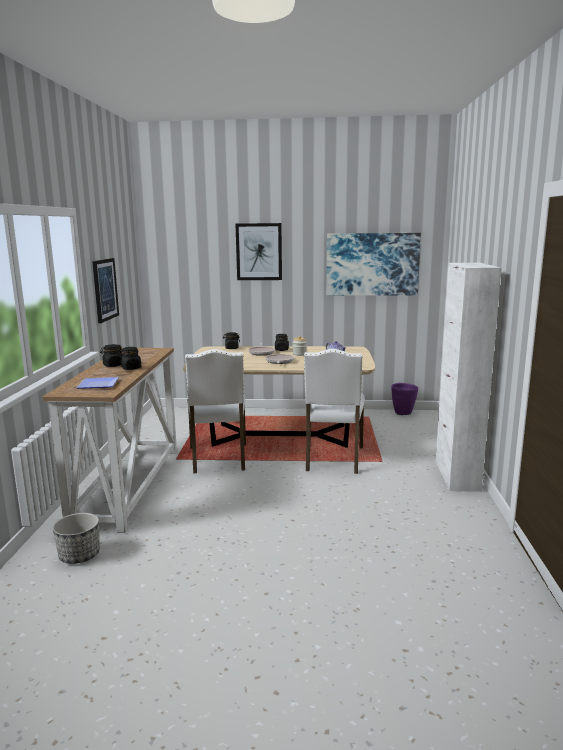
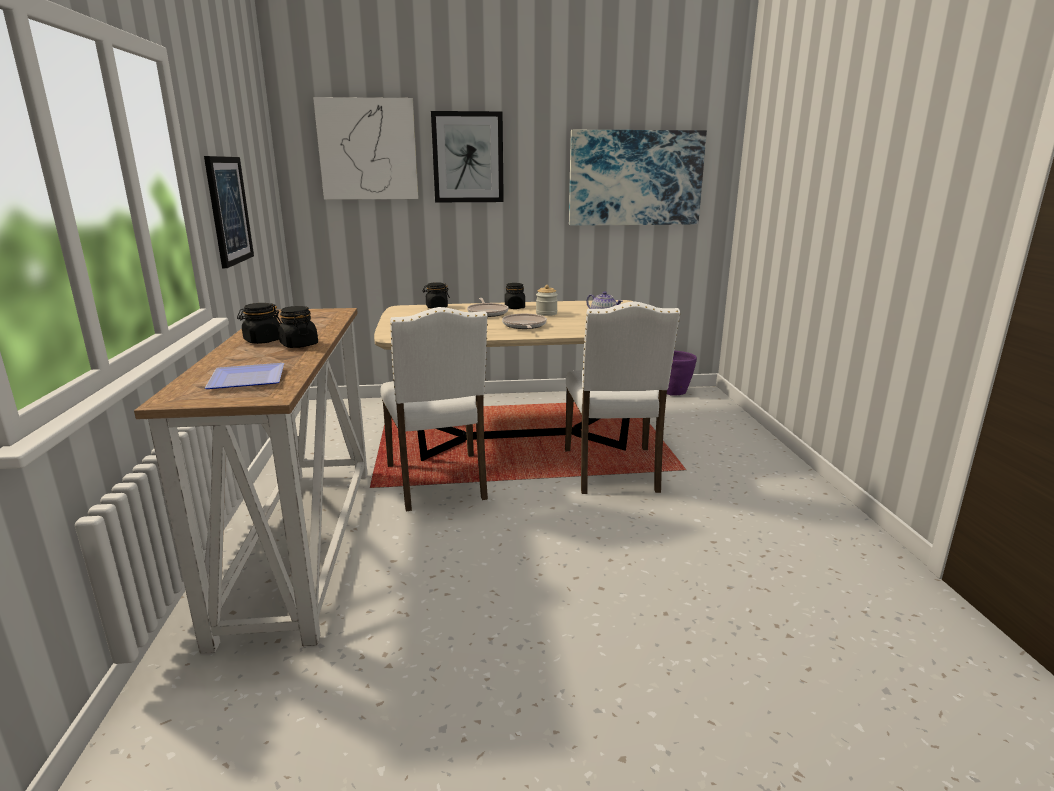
camera: 10 degrees left, 5 degrees up
(79, 555) = (239, 709): planter -> none
(196, 247) = (368, 149): none -> picture
(456, 476) = (802, 486): white cabinet -> none

